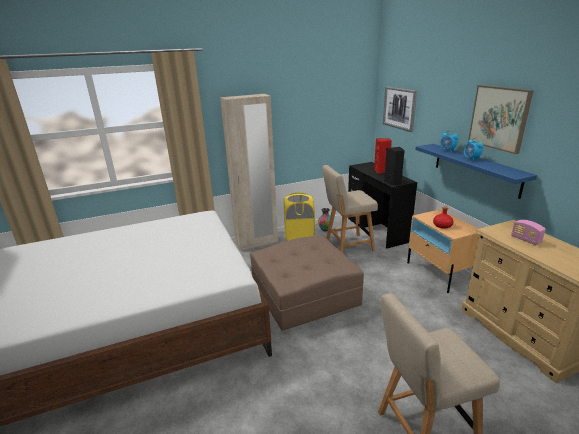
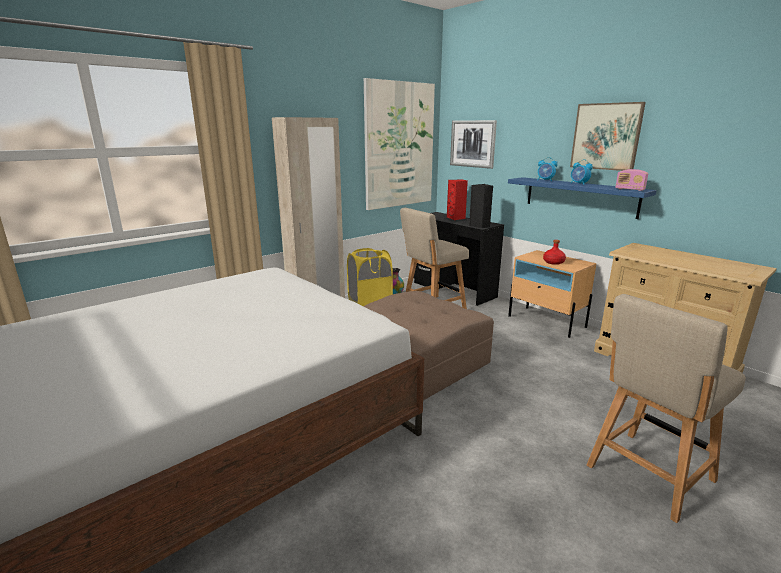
camera: 20 degrees left, 5 degrees down
(335, 109) = (399, 145): none -> picture
(525, 240) = (663, 255): radio -> radio (630, 189)

